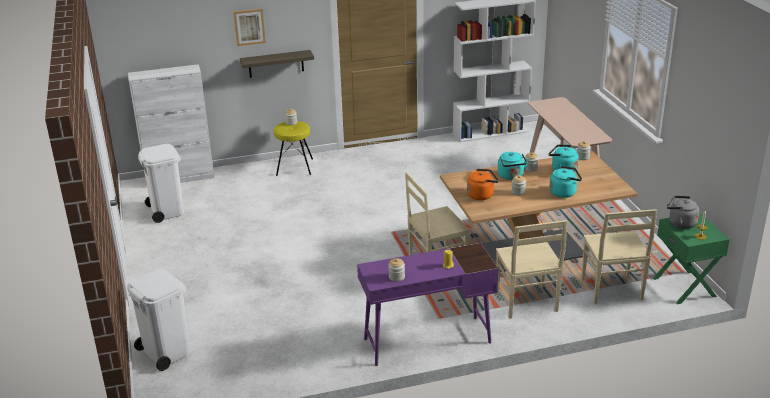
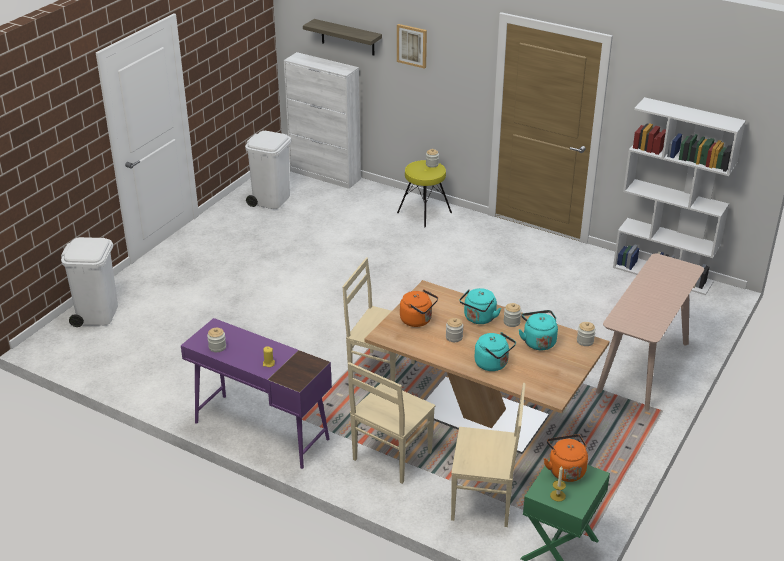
camera: 45 degrees right, 5 degrees up
(276, 64) = (434, 95): shelf -> shelf (347, 37)
(612, 290) = (484, 501): beige chair -> beige chair turned 120 degrees counterclockwise
(680, 223) = (565, 470): grey kettle -> orange kettle

